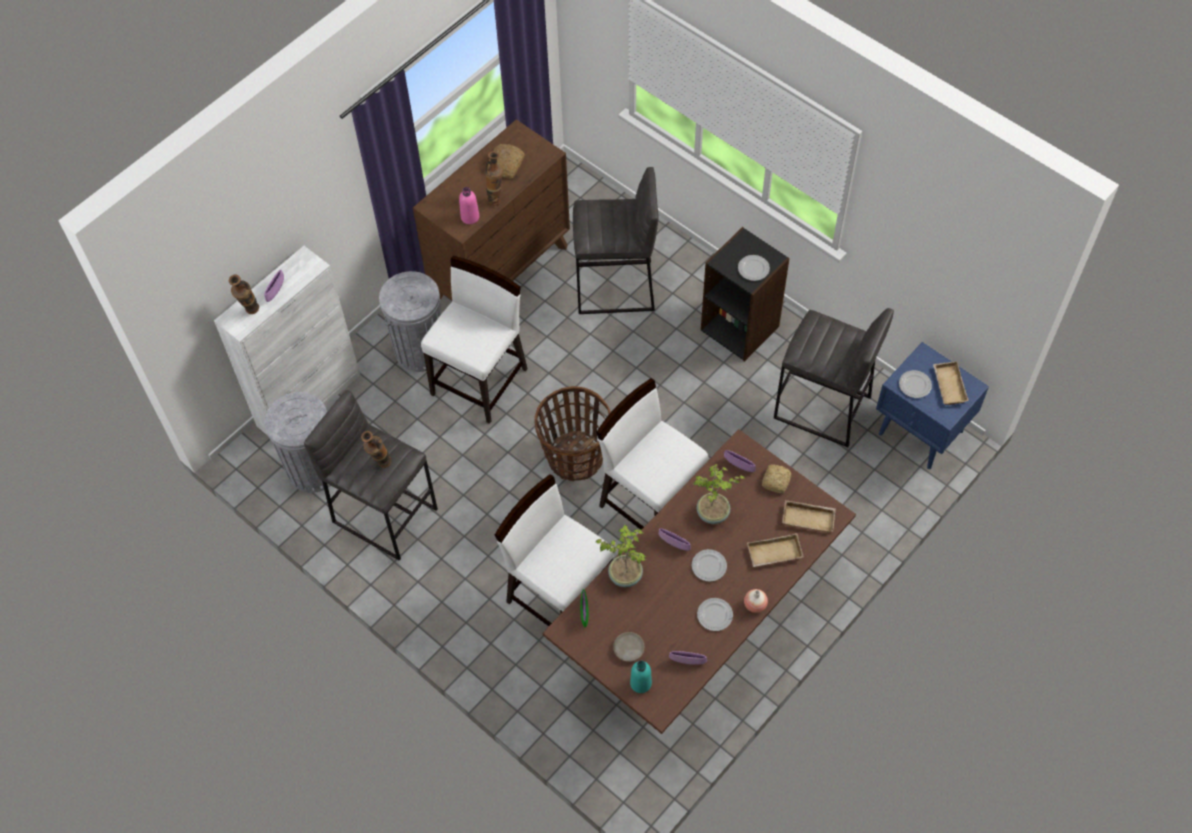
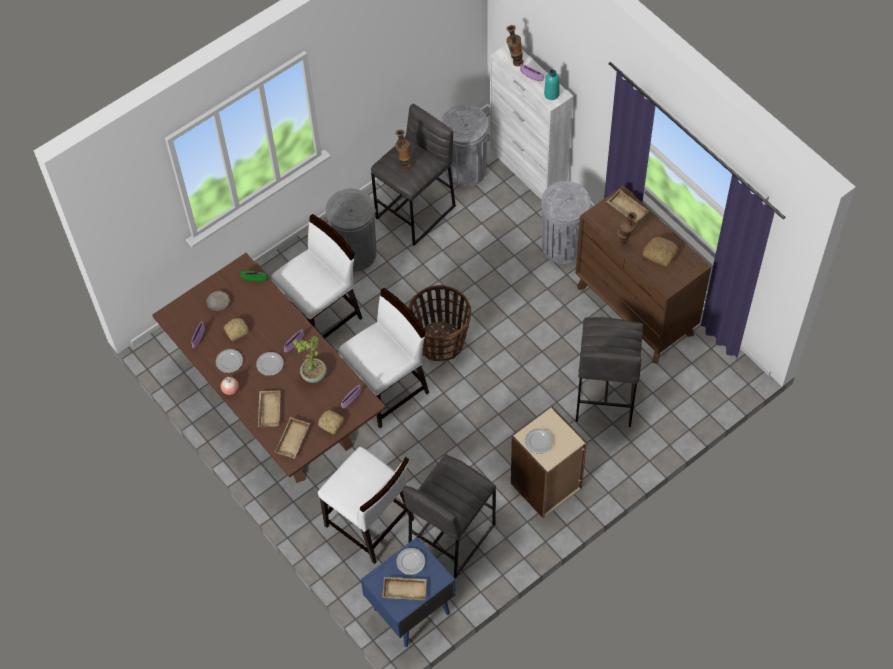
camera: 100 degrees right, 0 degrees up
(448, 201) = (626, 209): none -> beige tray
(456, 574) = (355, 253): none -> grey trash can
(470, 217) = (606, 223): pink bottle -> none
(480, 381) = (525, 285): white chair -> white chair (369, 523)
(625, 574) = (277, 309): potted plant -> none
(640, 683) = (190, 307): turquoise bottle -> turquoise bottle (551, 94)
(668, 617) = (236, 331): none -> bread
(740, 327) = (546, 486): black bookcase -> beige bookcase

